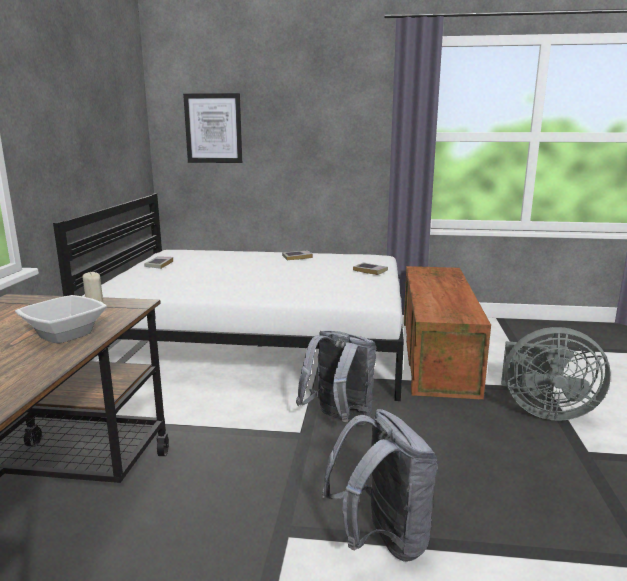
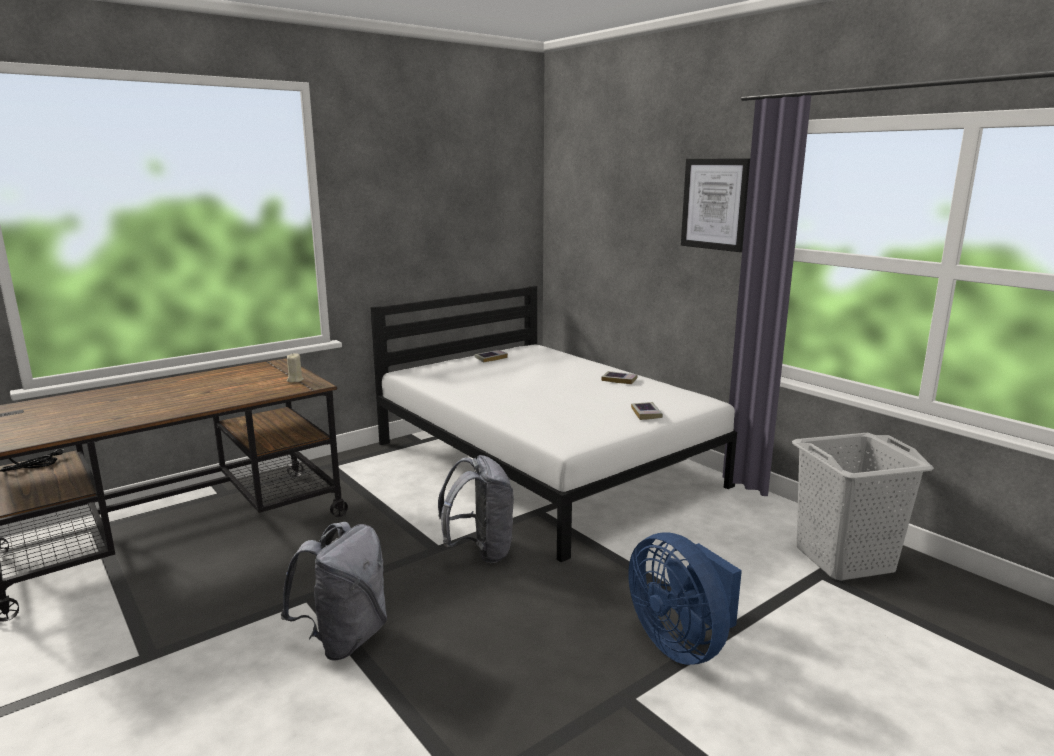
camera: 45 degrees right, 0 degrees up
(64, 334) = (239, 393): bowl -> none
(213, 128) = (589, 223): picture -> picture (714, 204)
(435, 353) = (694, 538): brown bench -> none
(511, 335) = (845, 560): none -> grey laundry basket
(544, 410) = (681, 643): grey fan -> blue fan

